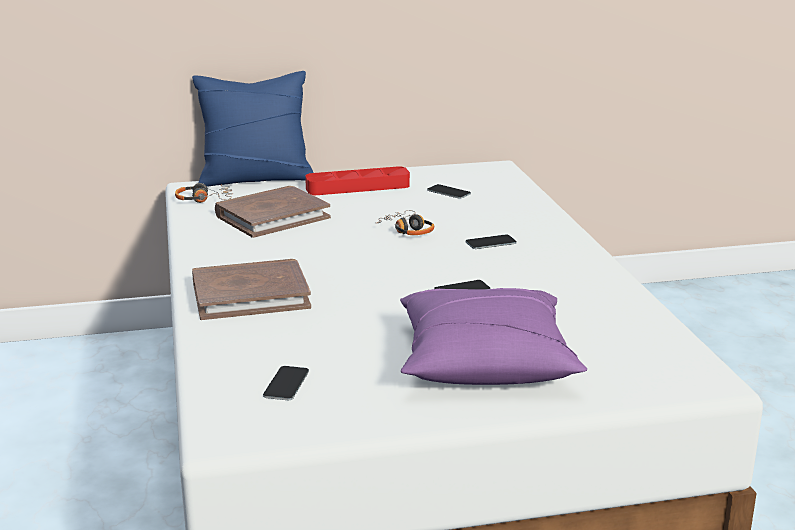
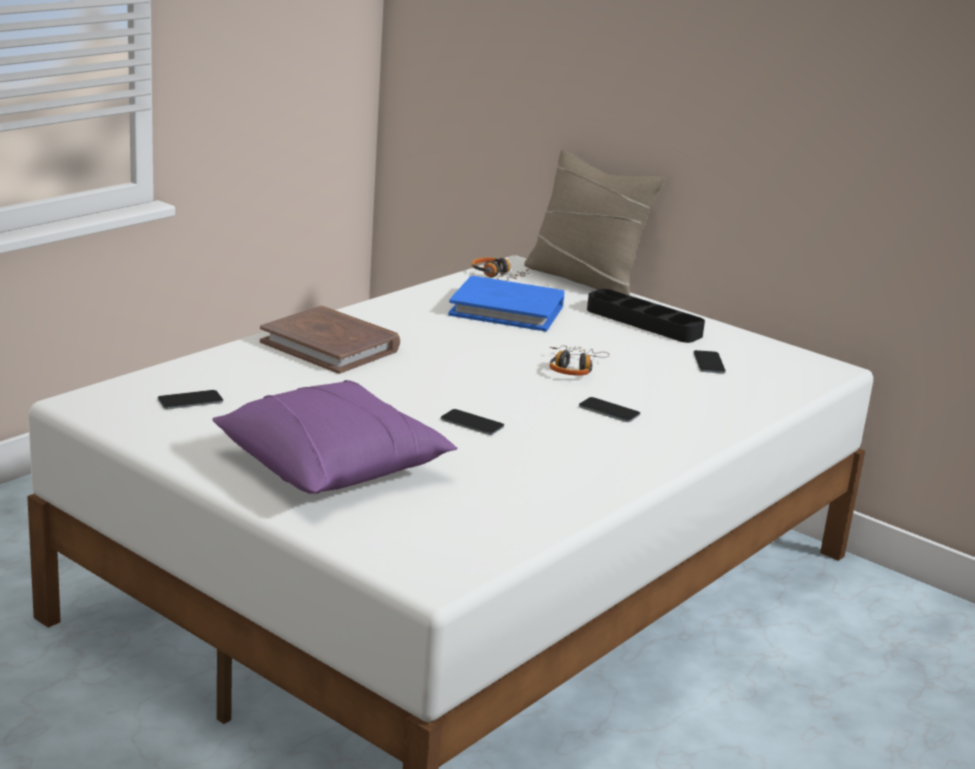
camera: 50 degrees right, 0 degrees up
(256, 178) = (585, 280): blue pillow -> beige pillow
(272, 216) = (507, 309): brown book -> blue book
(357, 187) = (643, 322): red tray -> black tray

